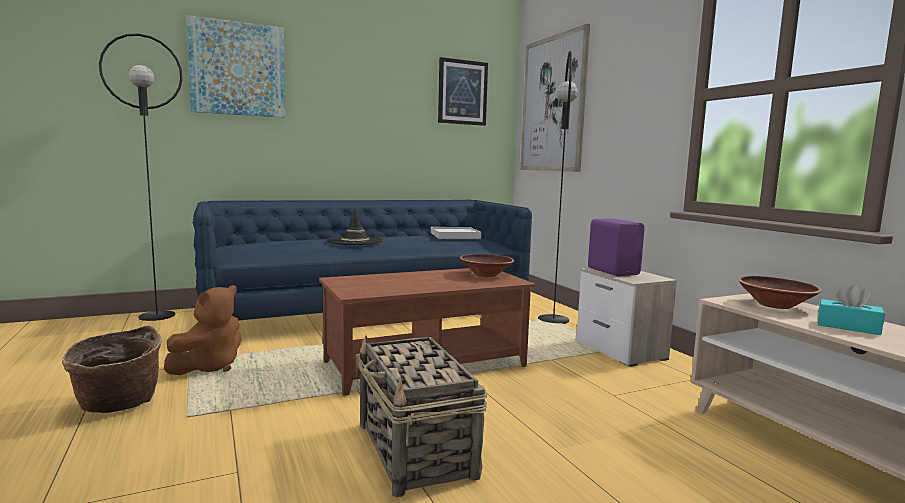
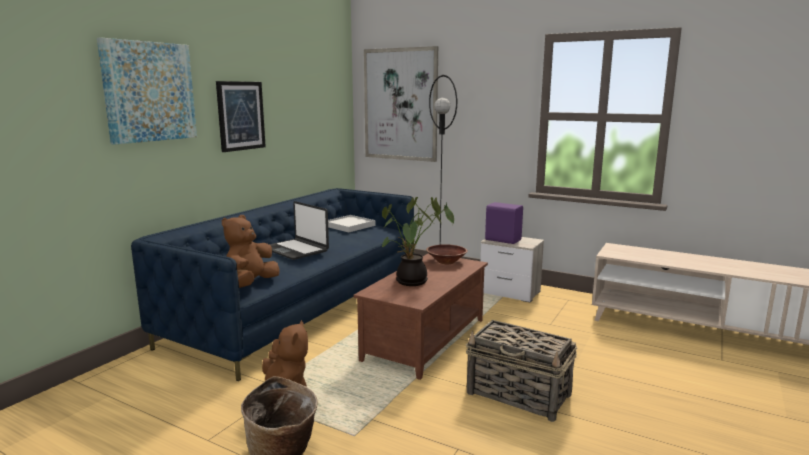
camera: 35 degrees left, 5 degrees up
(157, 316) = (112, 372): black floor lamp -> none
(257, 254) = (251, 284): none -> brown plush toy
(355, 241) = (296, 250): black hat -> laptop
(398, 281) = (412, 282): none -> potted plant
(462, 92) = (319, 93): picture -> picture (240, 116)
(775, 305) = (629, 251): brown bowl -> none
(848, 327) = (674, 259): turquoise tissue box -> none

